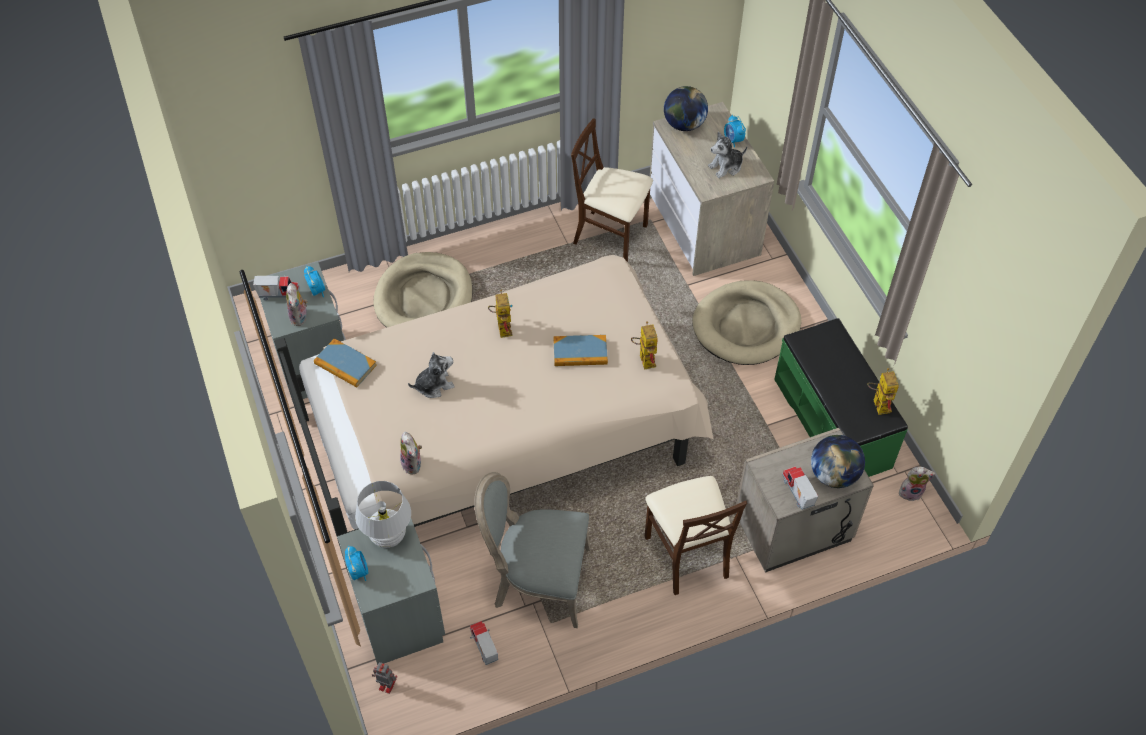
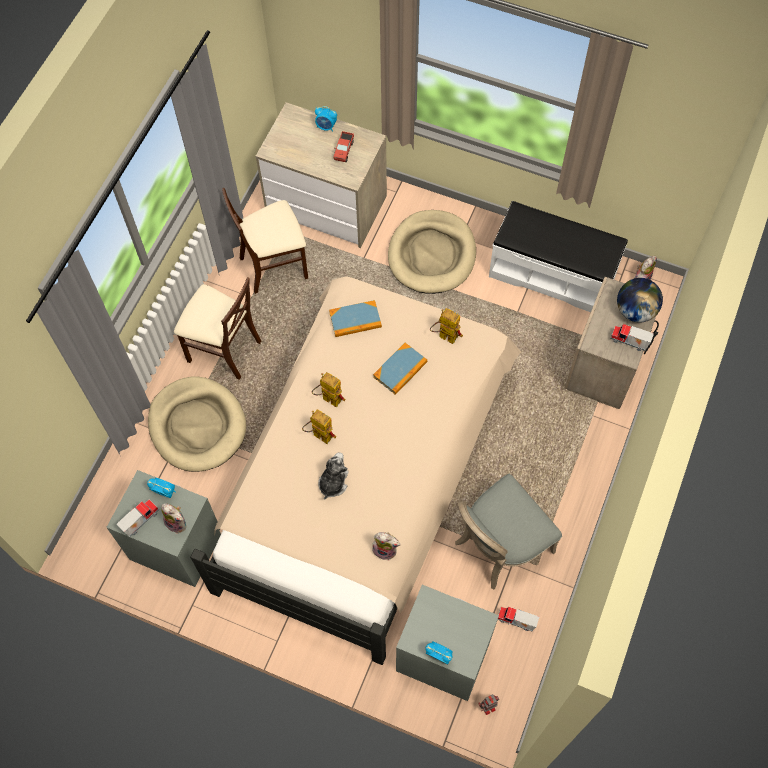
camera: 45 degrees left, 10 degrees up
(345, 365) = (254, 526): book -> book (355, 320)
(388, 536) = (428, 613): white table lamp -> none
(684, 125) = (280, 141): globe -> none
(687, 555) = (565, 441): beige chair -> beige chair (224, 349)
(726, 167) = (344, 150): plush toy -> toy truck
(833, 422) = (552, 274): green bench -> white bench
(878, 403) = (596, 239): toy robot -> toy robot (319, 435)

